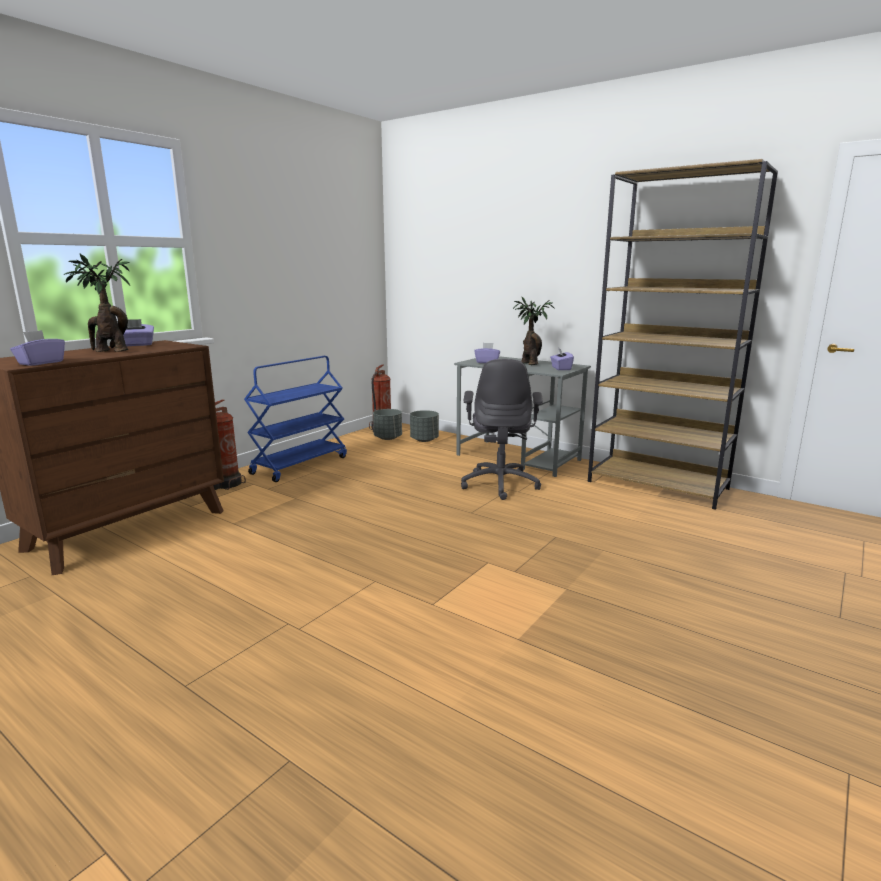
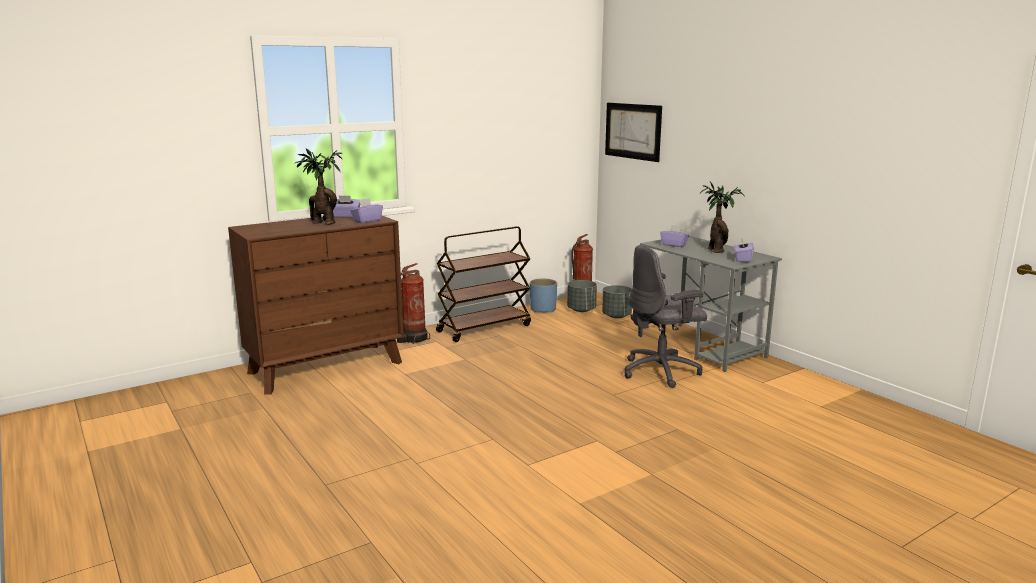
camera: 20 degrees right, 0 degrees up
(41, 363) = (271, 233): purple tissue box -> purple tissue box (367, 220)
(300, 465) = (484, 328): blue cart -> brown cart
(350, 441) = (543, 309): none -> blue planter
(422, 260) = (632, 131): none -> picture
(500, 484) = (661, 371): grey office chair -> grey office chair turned 45 degrees clockwise
(658, 485) = (832, 395): brown bookcase -> none

